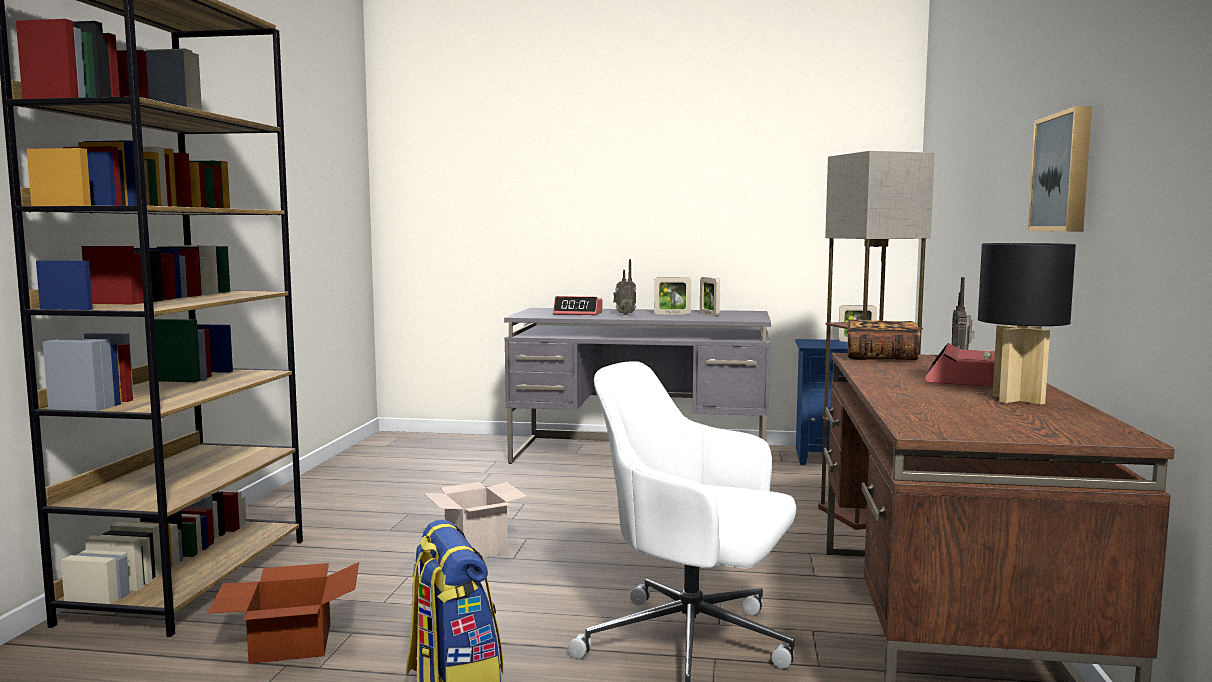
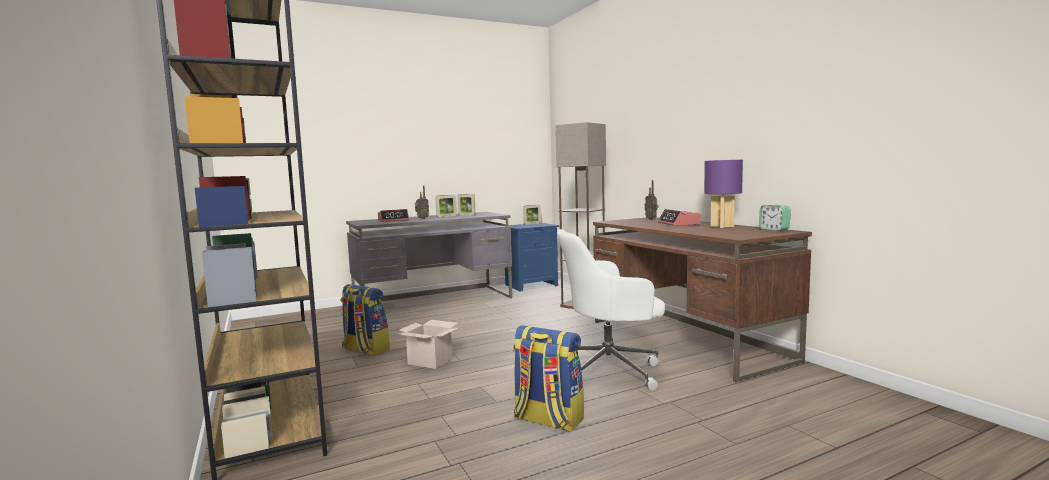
camera: 35 degrees left, 0 degrees up
(288, 642) = (413, 431): cardboard box -> none
(436, 508) = (365, 350): none -> backpack
(881, 357) = (619, 221): book -> none
(1019, 400) = (722, 226): black table lamp -> purple table lamp
(1065, 172) = (705, 131): picture -> none
(1101, 426) = (774, 229): none -> alarm clock

